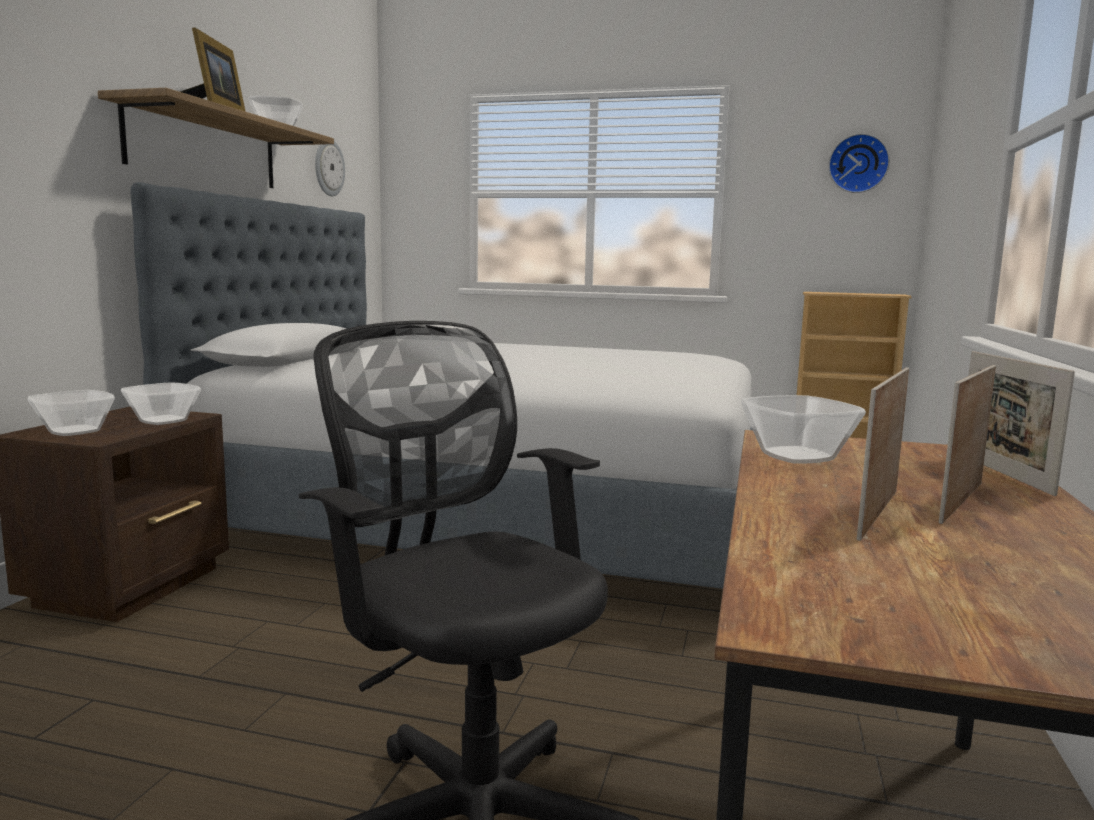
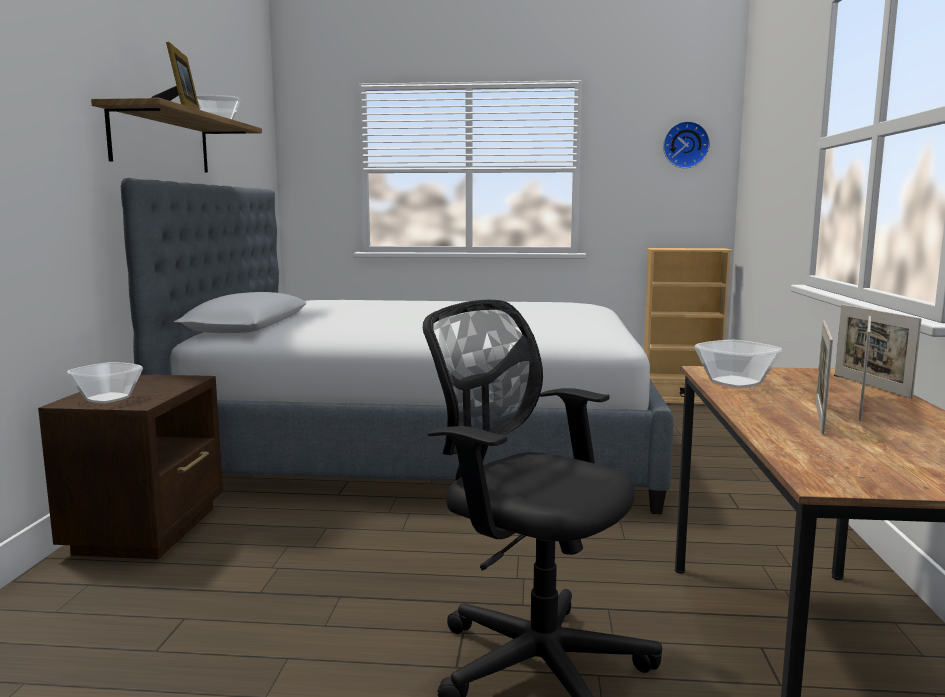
camera: 10 degrees left, 0 degrees up
(163, 420) = (173, 384): bowl -> none
(328, 167) = (242, 150): wall clock -> none

